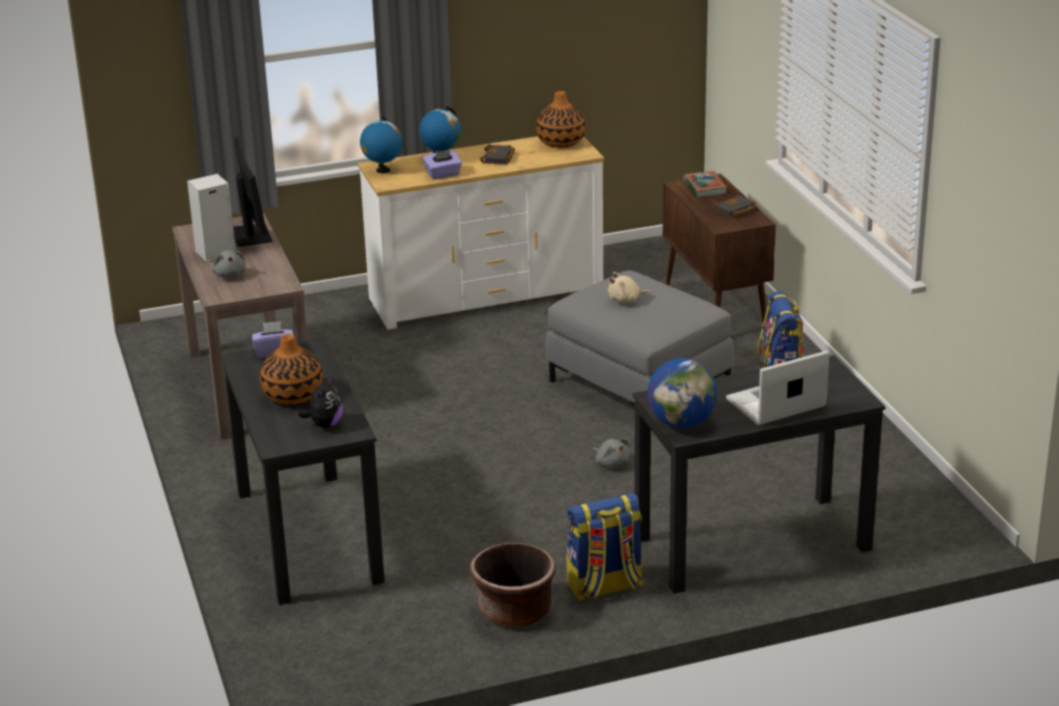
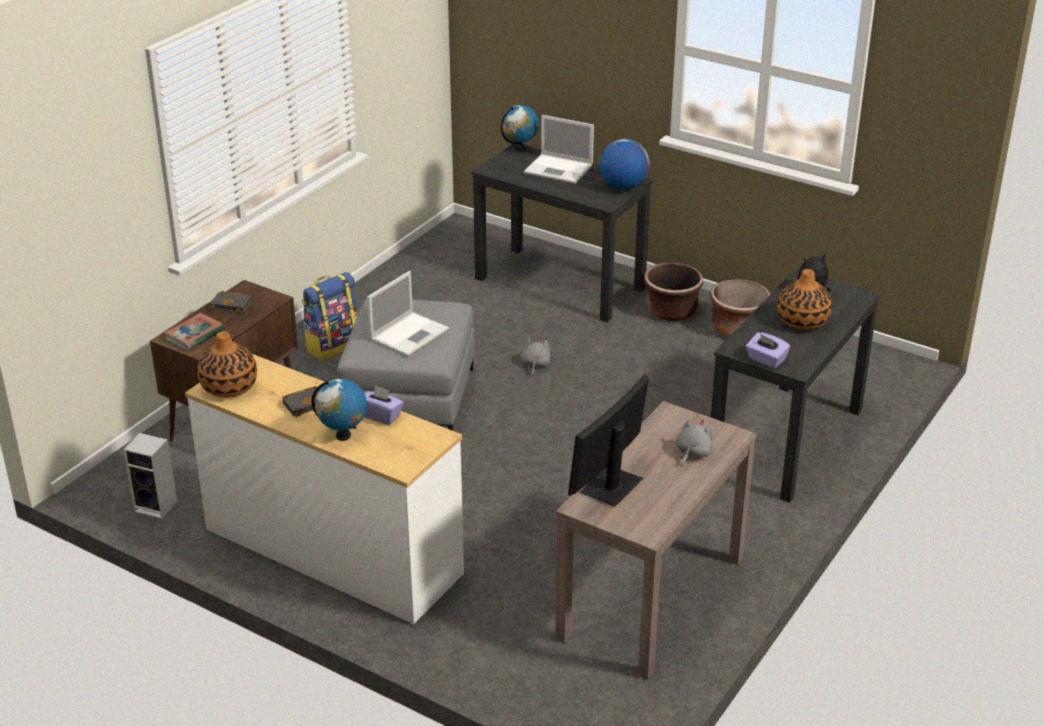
camera: 130 degrees left, 5 degrees up
(214, 254) = (670, 486): speaker -> speaker (157, 506)
(383, 171) = (410, 455): globe -> globe (520, 149)
(604, 587) = (671, 311): backpack -> brown planter
(626, 300) = (410, 334): beige plush toy -> laptop

